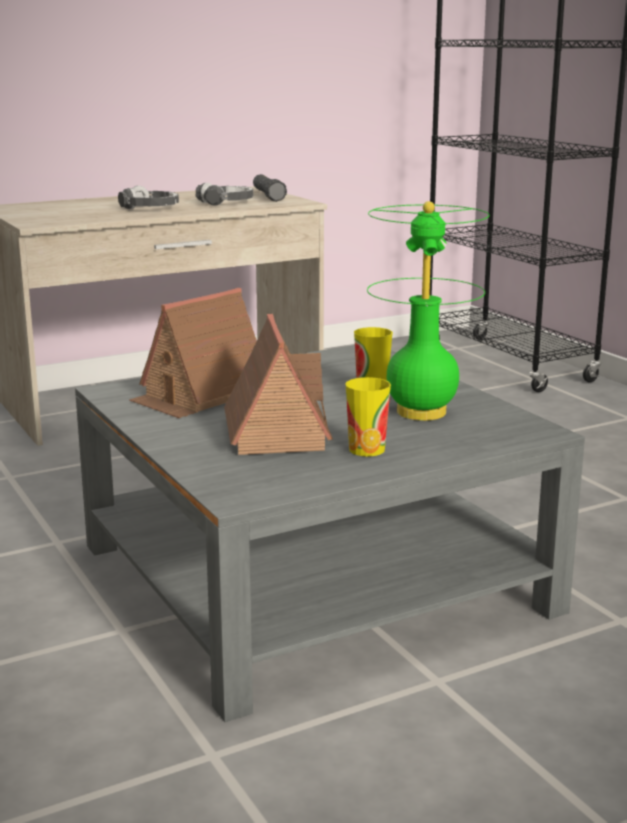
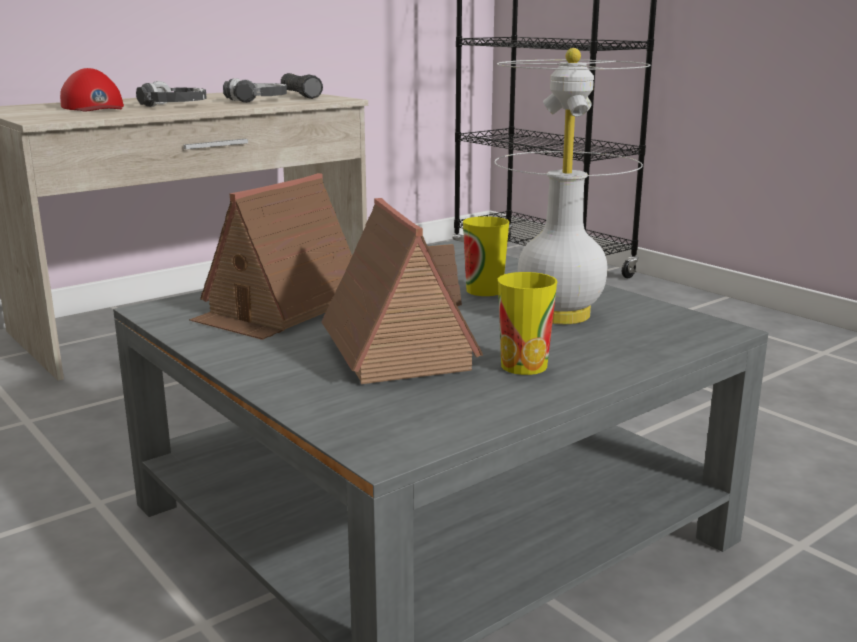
camera: 10 degrees left, 0 degrees up
(82, 208) = (94, 107): none -> red cap
(422, 412) = (561, 314): green table lamp -> white table lamp

